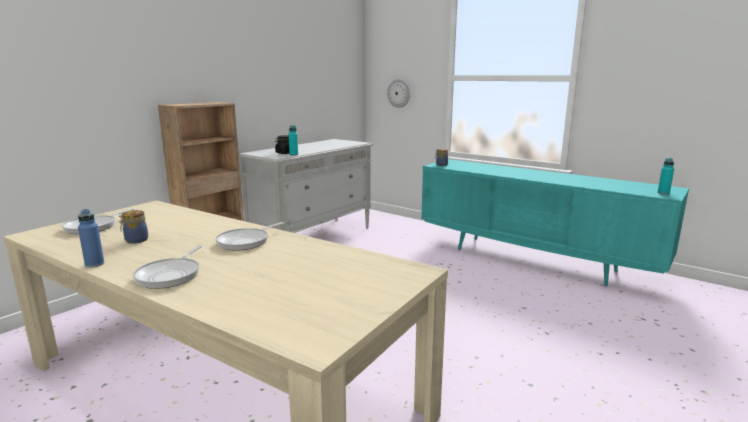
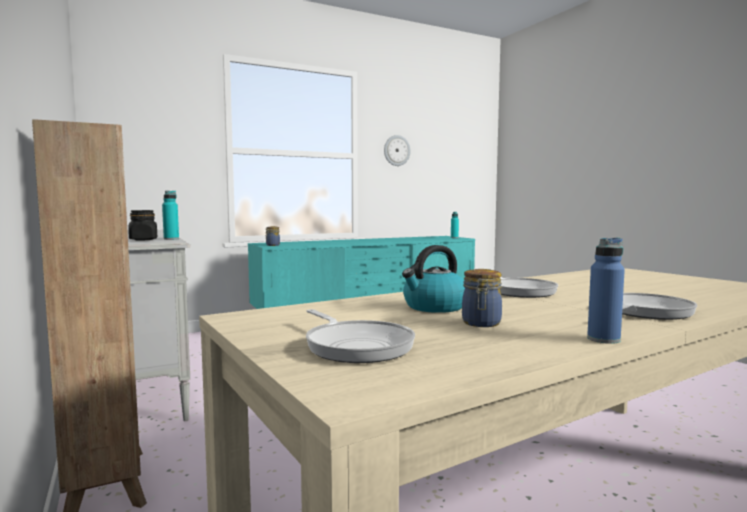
camera: 65 degrees left, 10 degrees down
(171, 275) = (644, 312): frying pan -> frying pan turned 75 degrees counterclockwise
(180, 229) = (434, 307): none -> kettle
(399, 93) = (149, 167): wall clock -> wall clock (396, 150)

